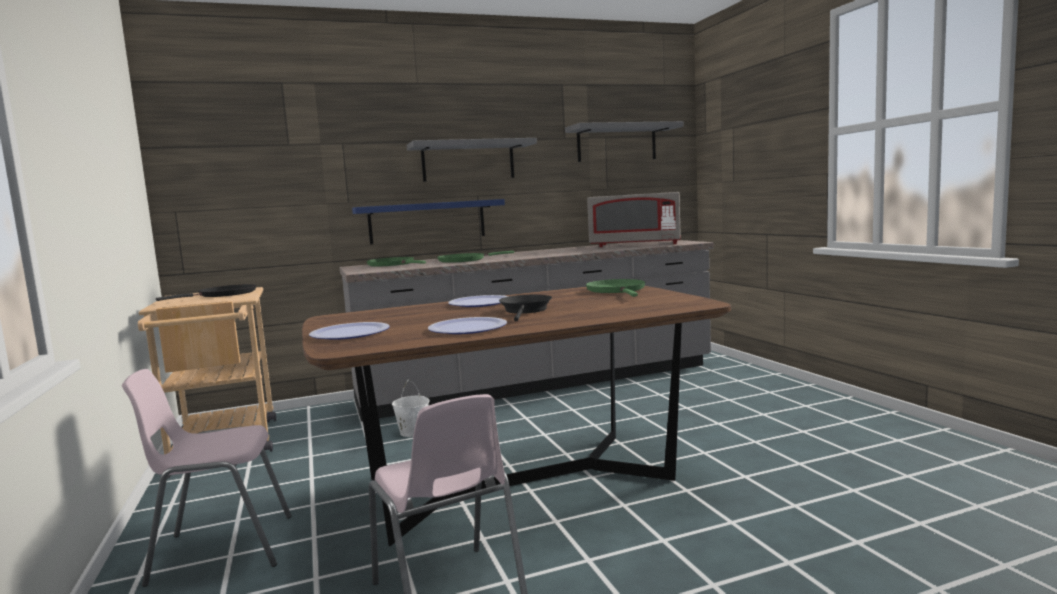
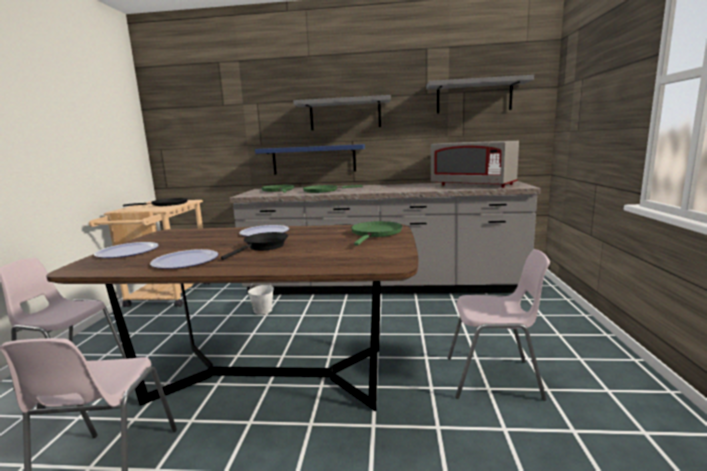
camera: 25 degrees right, 5 degrees up
(751, 434) = (494, 378): none -> pink chair

